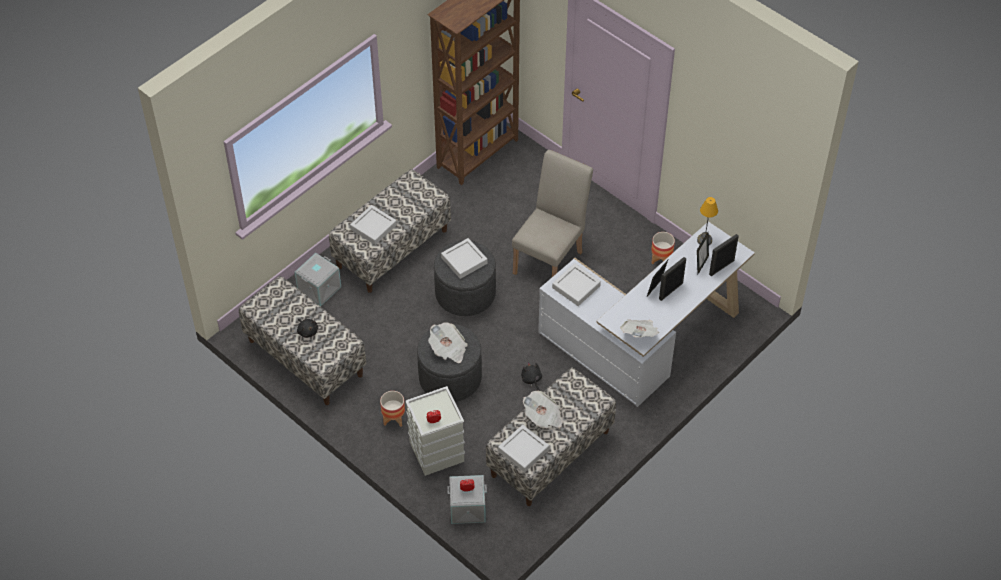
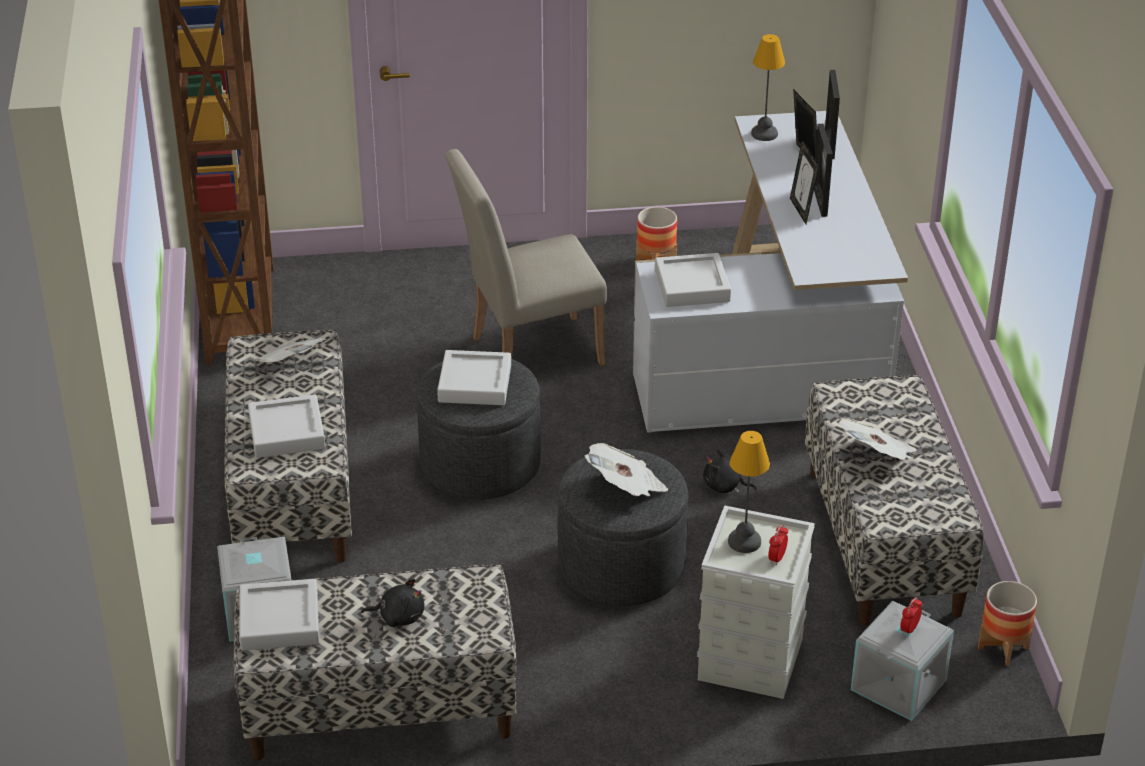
camera: 50 degrees left, 15 degrees down
(393, 418) = (629, 672): planter -> planter (1003, 648)
(434, 405) = (744, 541): none -> table lamp
(523, 450) = (921, 508): grey tray -> grey tray (279, 621)
(551, 259) = (527, 352): beige chair -> beige chair turned 90 degrees counterclockwise
(640, 334) = (866, 261): newspaper -> newspaper (291, 365)

